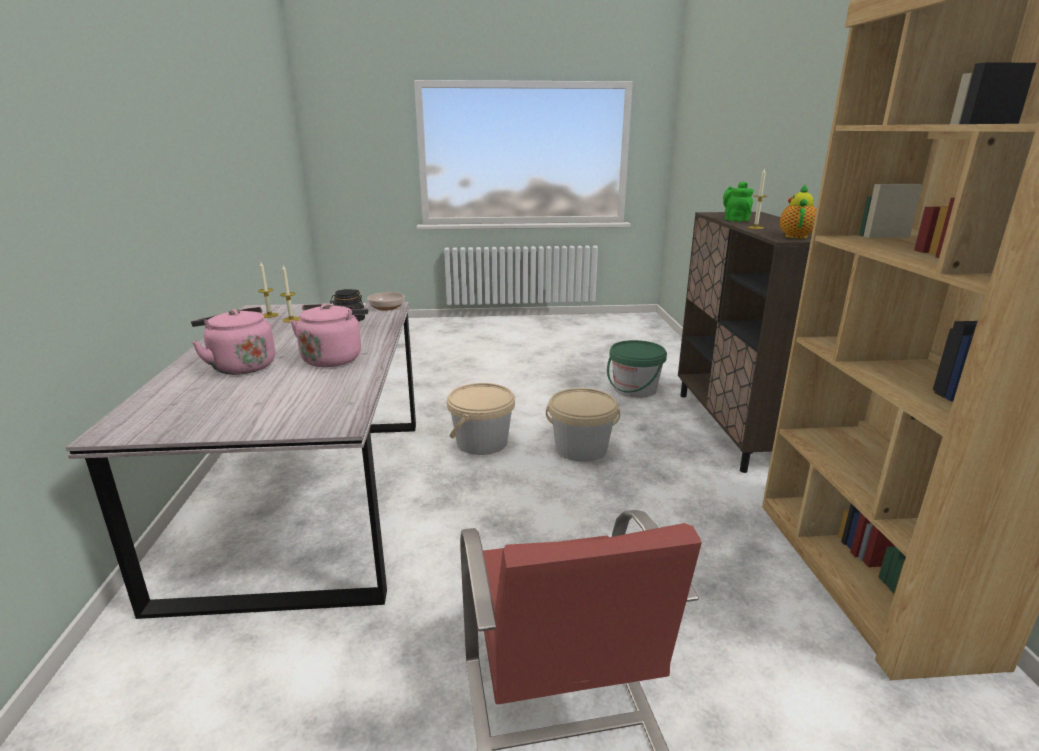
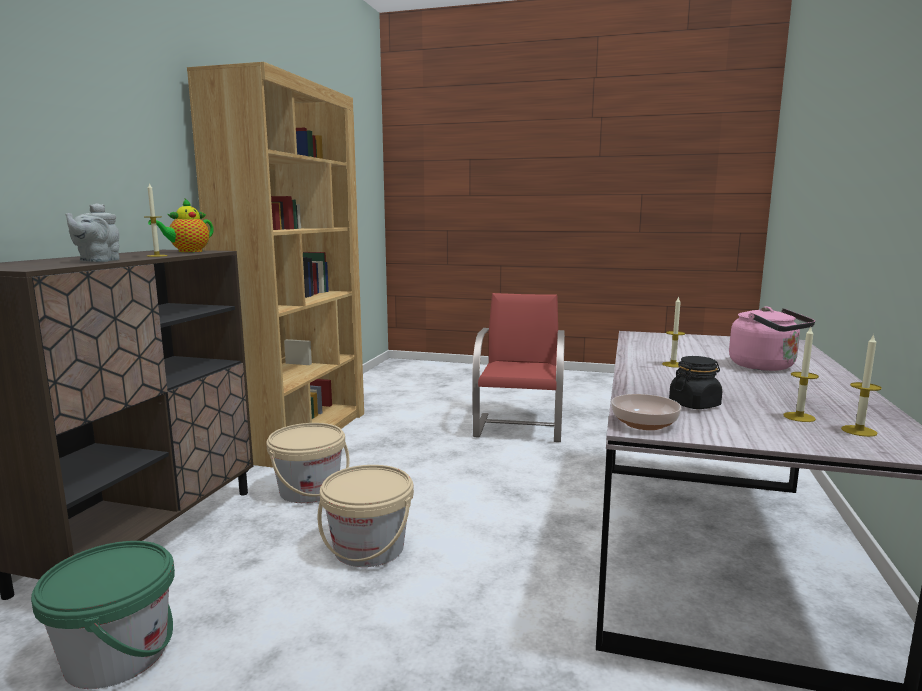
camera: 160 degrees left, 10 degrees down
(334, 358) = (673, 364): pink kettle -> candle
(482, 442) = (492, 585): beige bucket -> beige bucket (309, 490)
(735, 220) = (97, 261): green teapot -> grey teapot

